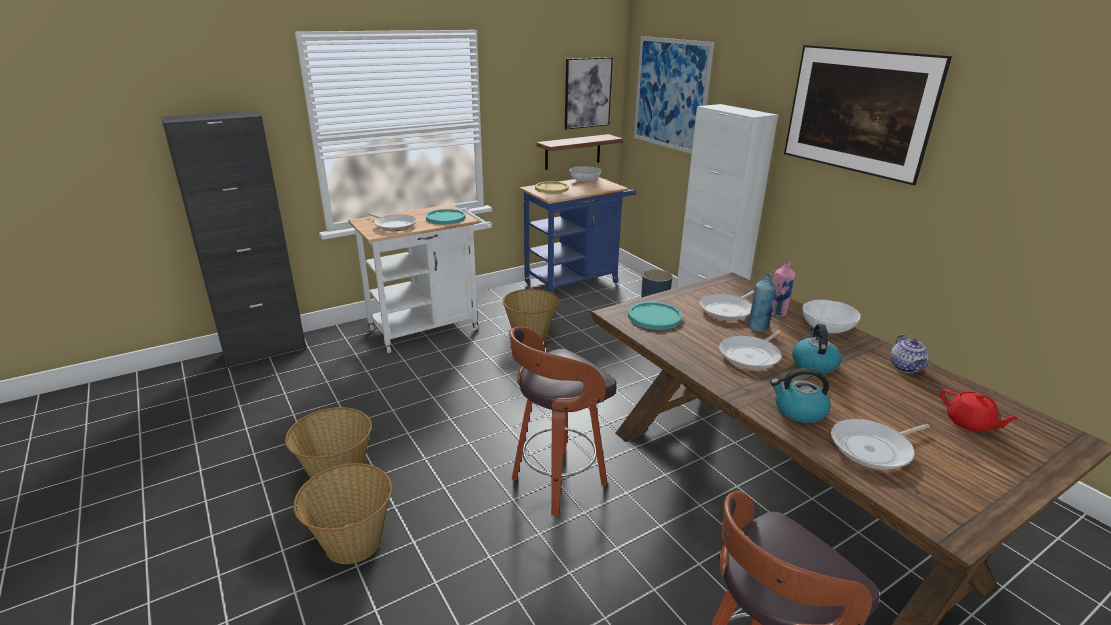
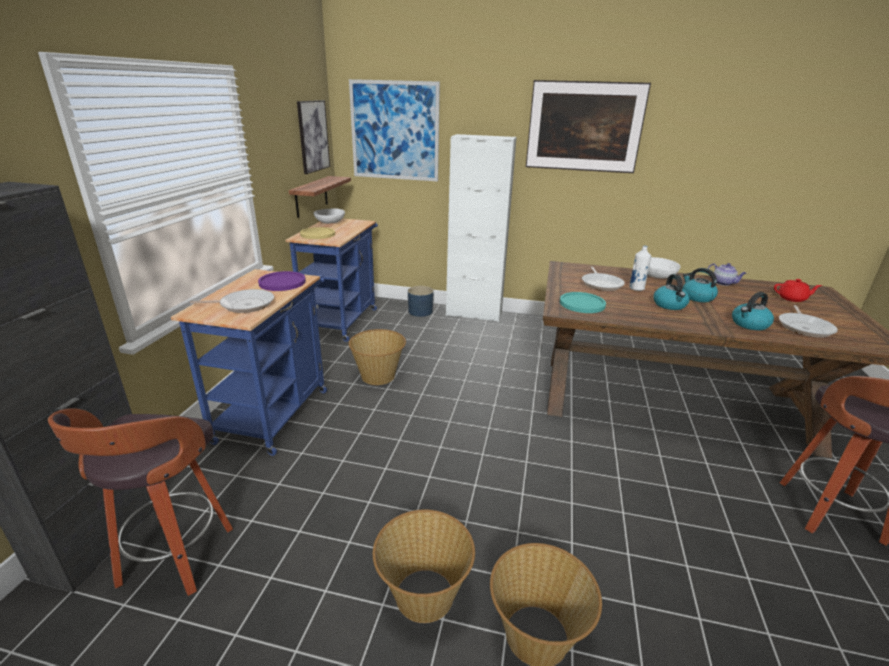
camera: 45 degrees left, 0 degrees up
(430, 327) = (276, 410): white cart -> blue cart
(445, 218) = (282, 282): turquoise plate -> purple plate
(557, 483) = (574, 471): stool -> stool (175, 558)
(751, 355) = (670, 305): frying pan -> kettle
(758, 328) = (636, 288): blue bottle -> white bottle
(777, 313) = (623, 277): pink bottle -> none

